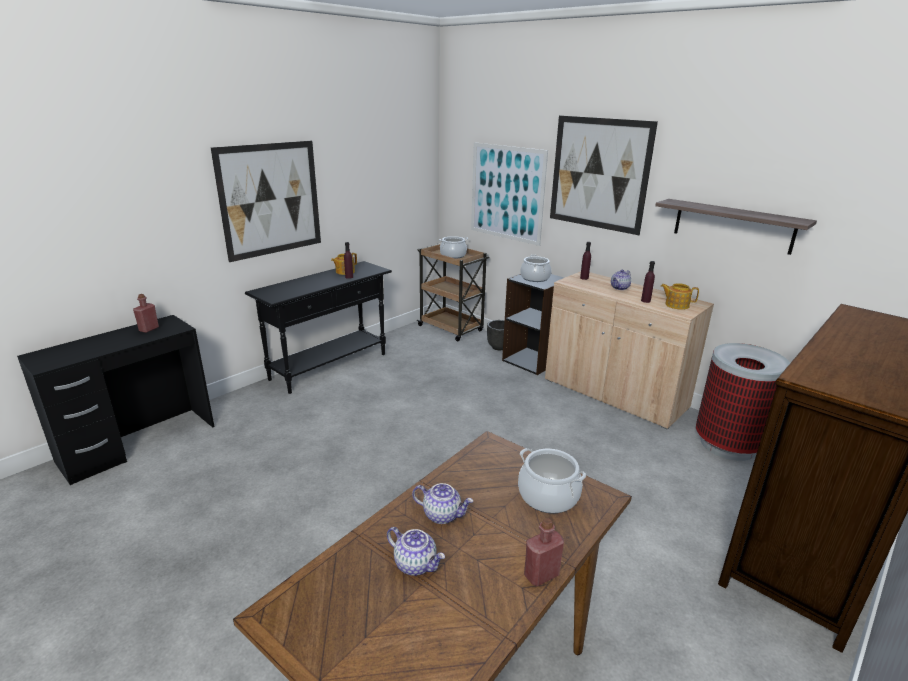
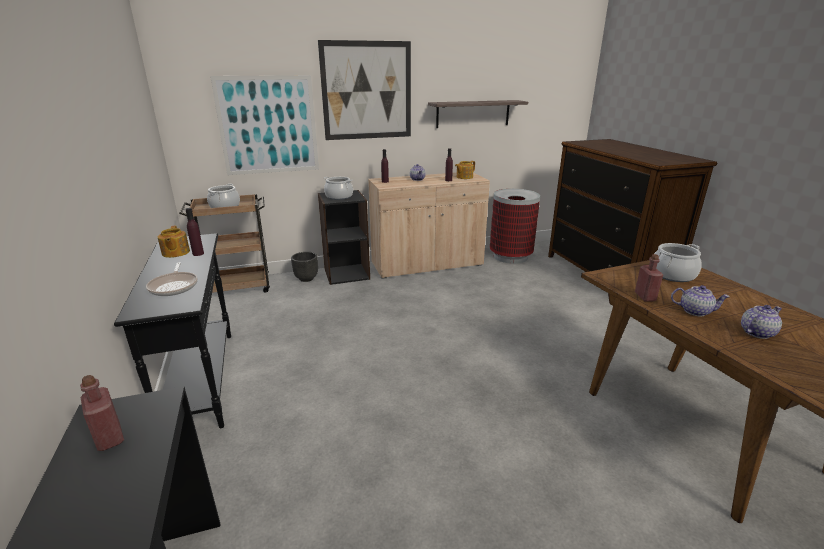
camera: 60 degrees left, 0 degrees up
(270, 199) = (87, 167): picture -> none
(296, 288) = (174, 286): none -> frying pan
(442, 515) = (695, 311): teapot -> teapot turned 60 degrees clockwise
(541, 575) = (757, 296): red bottle -> red bottle (645, 297)

